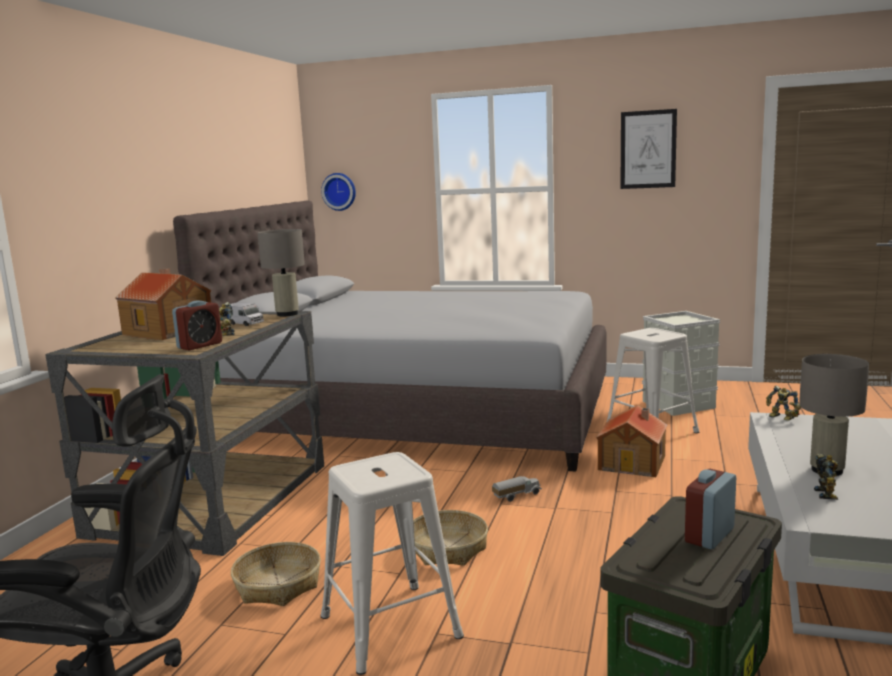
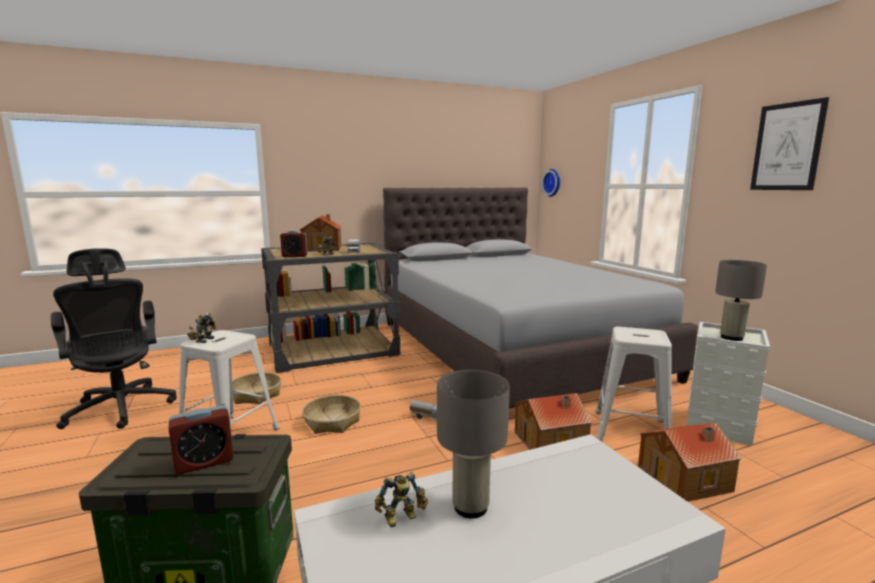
camera: 50 degrees right, 0 degrees up
(286, 314) = (383, 252): grey table lamp -> grey table lamp (731, 337)
(709, 535) = (204, 462): alarm clock -> alarm clock turned 150 degrees clockwise
(734, 442) = (686, 479): none -> toy house
(781, 418) = (598, 453): toy robot -> toy robot (203, 340)

